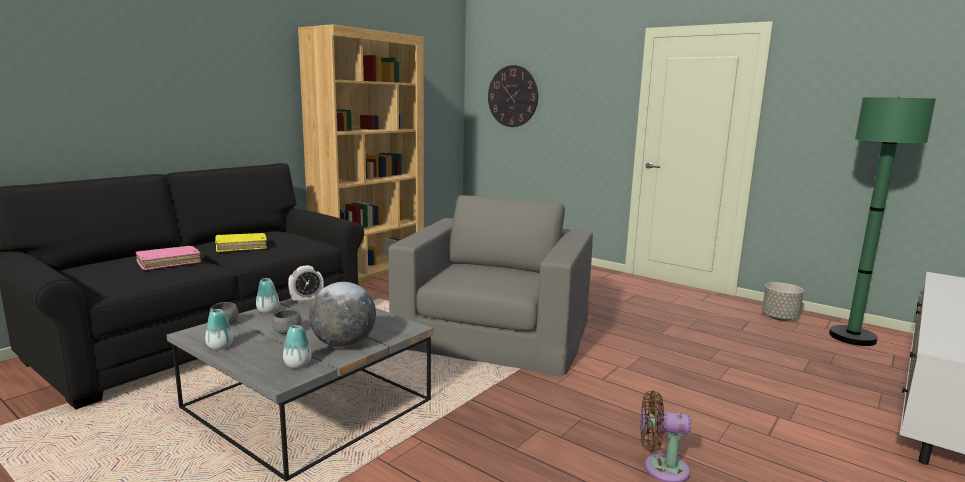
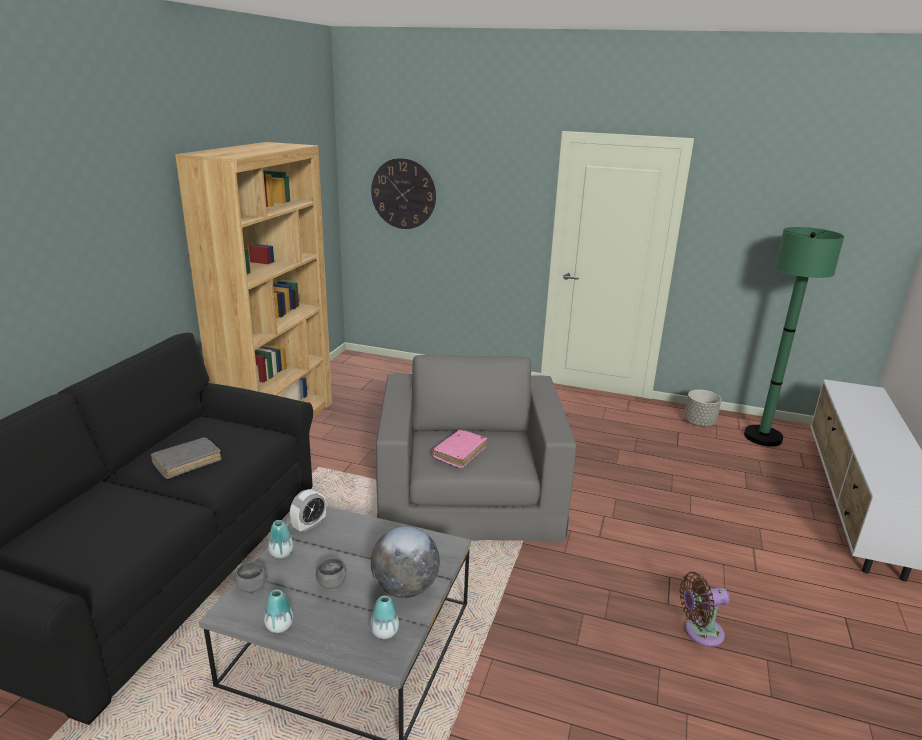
camera: 20 degrees left, 10 degrees up
(169, 263) = (126, 513): pink book -> pink book (460, 453)
(241, 247) = (187, 462): yellow book -> grey book

